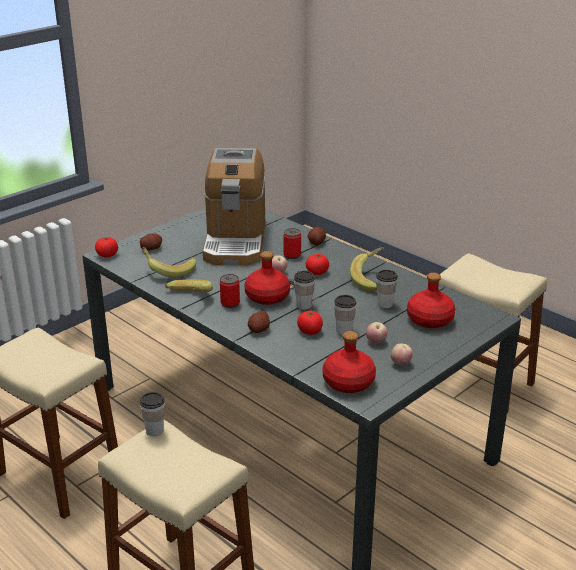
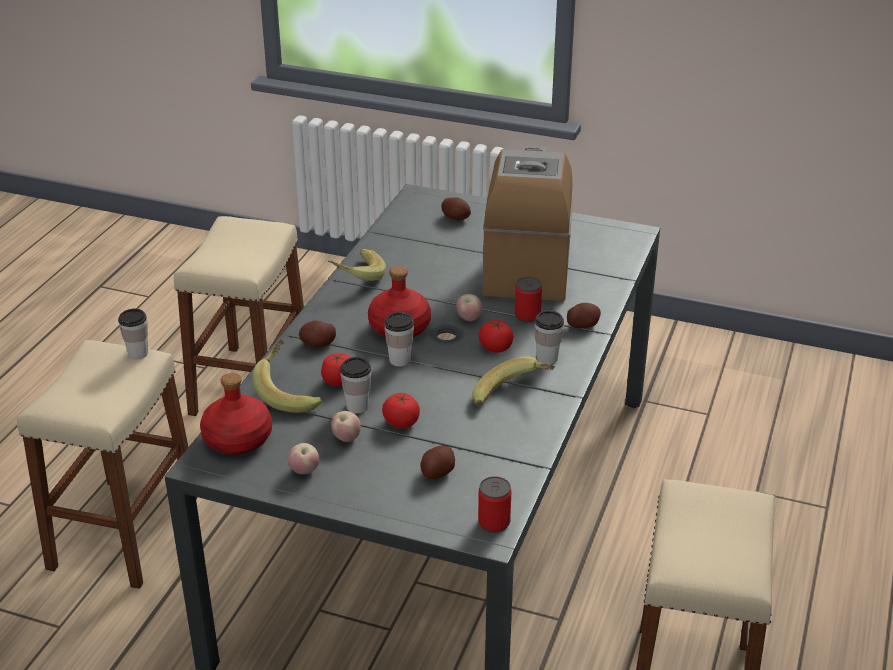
camera: 65 degrees right, 5 degrees up
(107, 255) = (416, 197): tomato -> tomato (401, 422)
(169, 271) = (412, 245): banana -> banana (290, 392)
(230, 303) = (365, 307): can -> can (494, 523)
(235, 241) = (527, 265): coffee machine -> coffee machine turned 120 degrees clockwise
(385, 304) = (451, 424): cup -> cup (547, 358)
(430, 319) = (437, 472): red bottle -> potato

